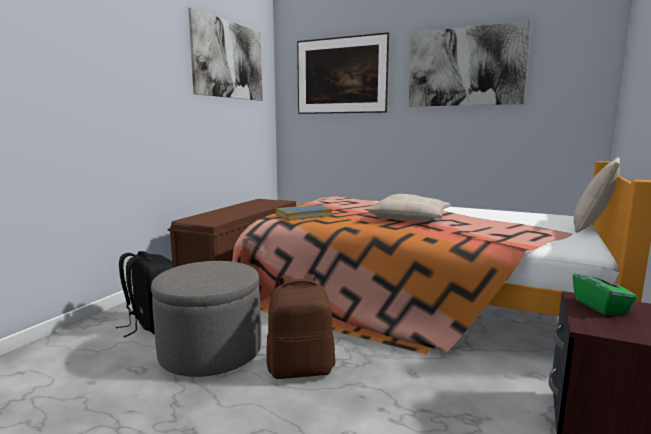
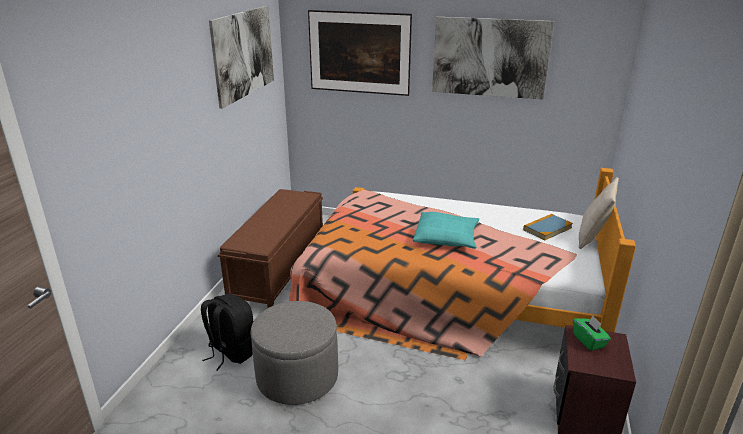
camera: 10 degrees left, 15 degrees up
(301, 368) = (375, 385): brown backpack -> none
(304, 215) = (350, 237): book -> book (547, 229)
(410, 218) = (446, 238): beige pillow -> turquoise pillow

